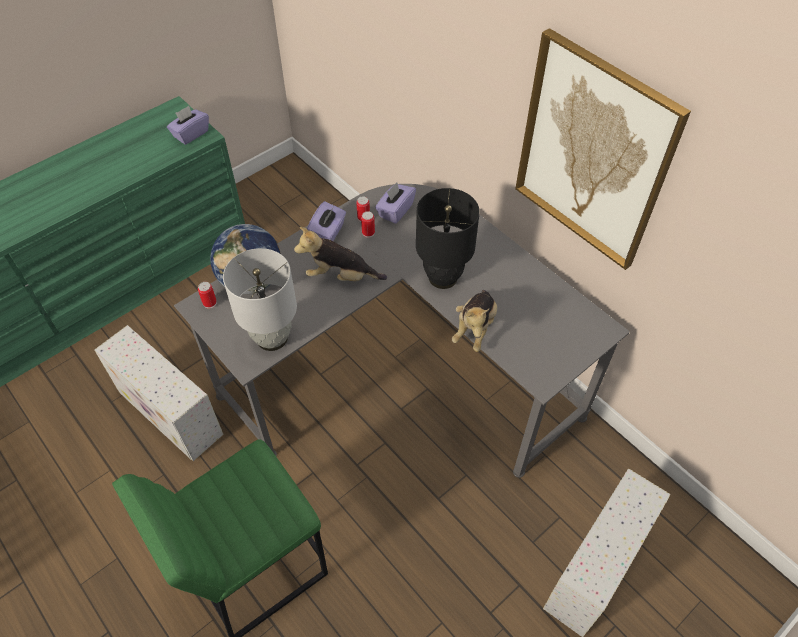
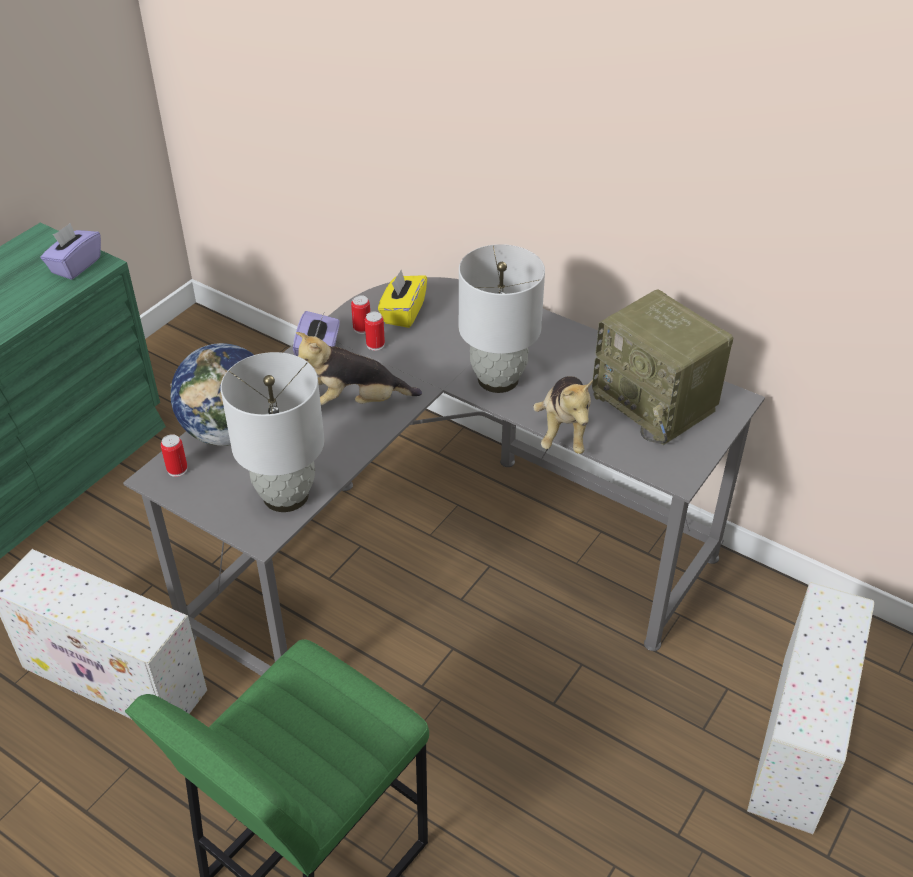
camera: 15 degrees left, 10 degrees down
(395, 211) = (403, 313): purple tissue box -> yellow tissue box
(443, 277) = (498, 379): black table lamp -> white table lamp
(548, 320) = (656, 403): none -> radio
(592, 153) = (677, 159): picture -> none

